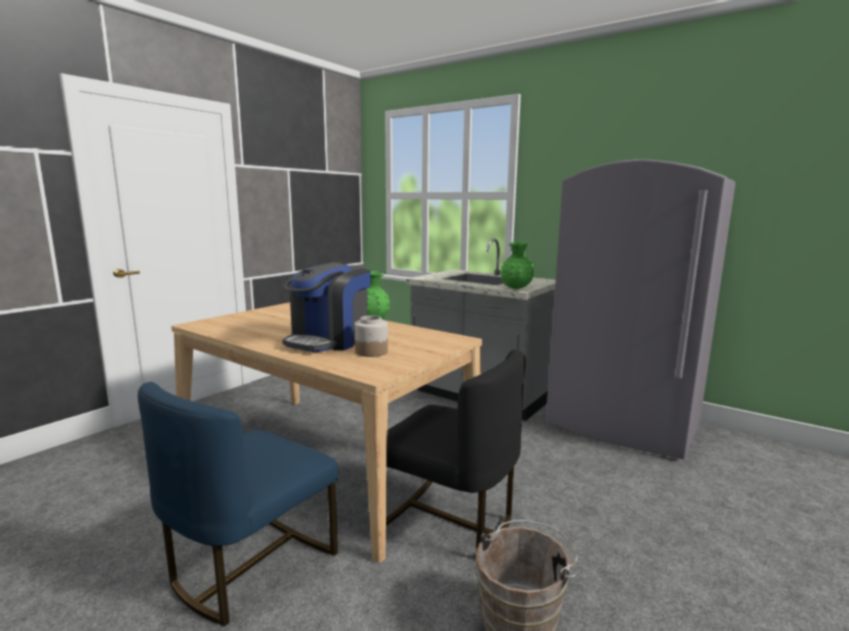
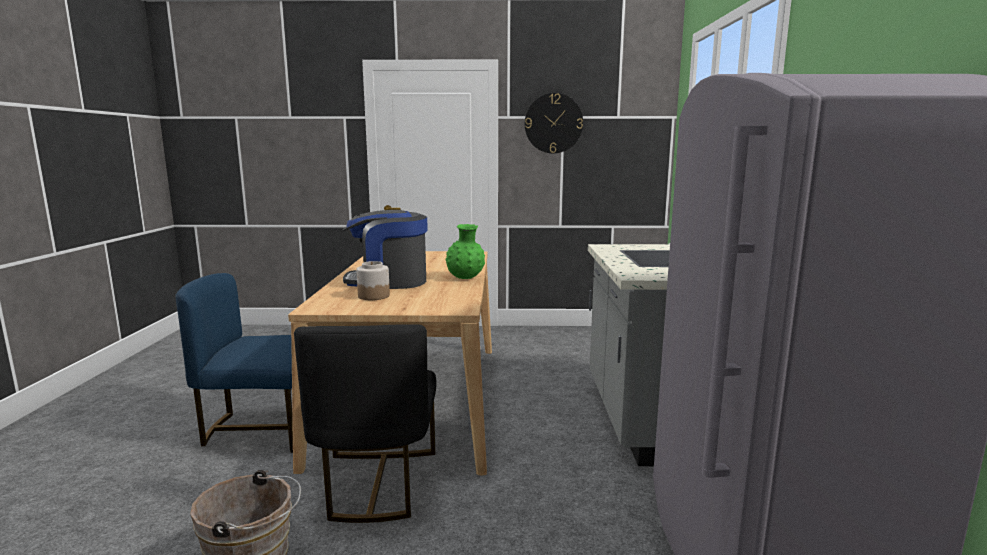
camera: 55 degrees right, 0 degrees up
(282, 174) = (553, 123): none -> wall clock
(516, 288) = (636, 274): green vase -> none

